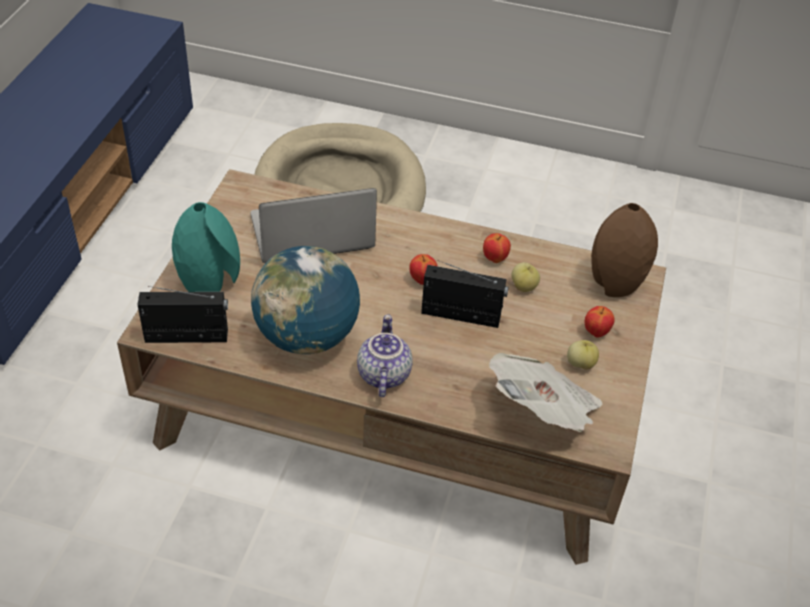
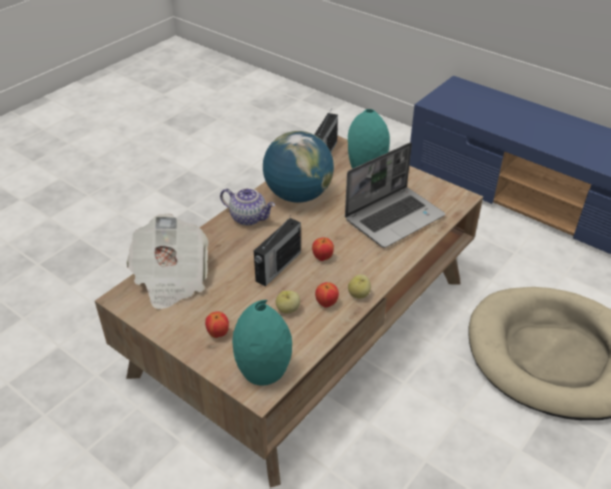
camera: 115 degrees right, 5 degrees down
(310, 234) = (394, 217): laptop -> laptop turned 45 degrees clockwise
(580, 363) = (195, 312): apple -> apple (359, 294)
(614, 283) = (262, 369): brown vase -> turquoise vase

